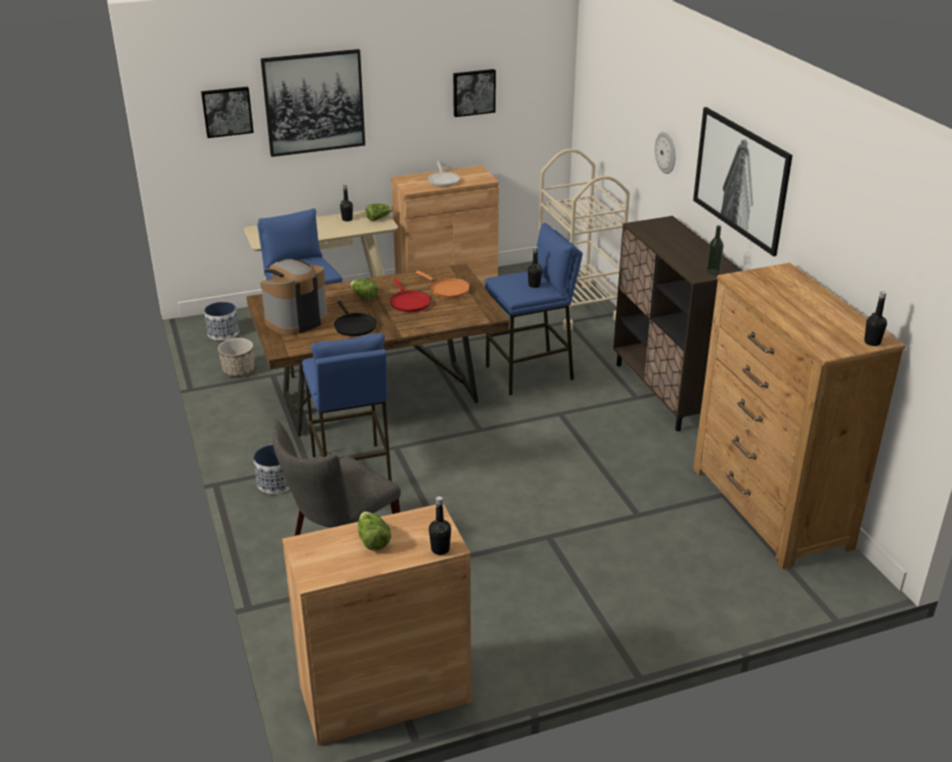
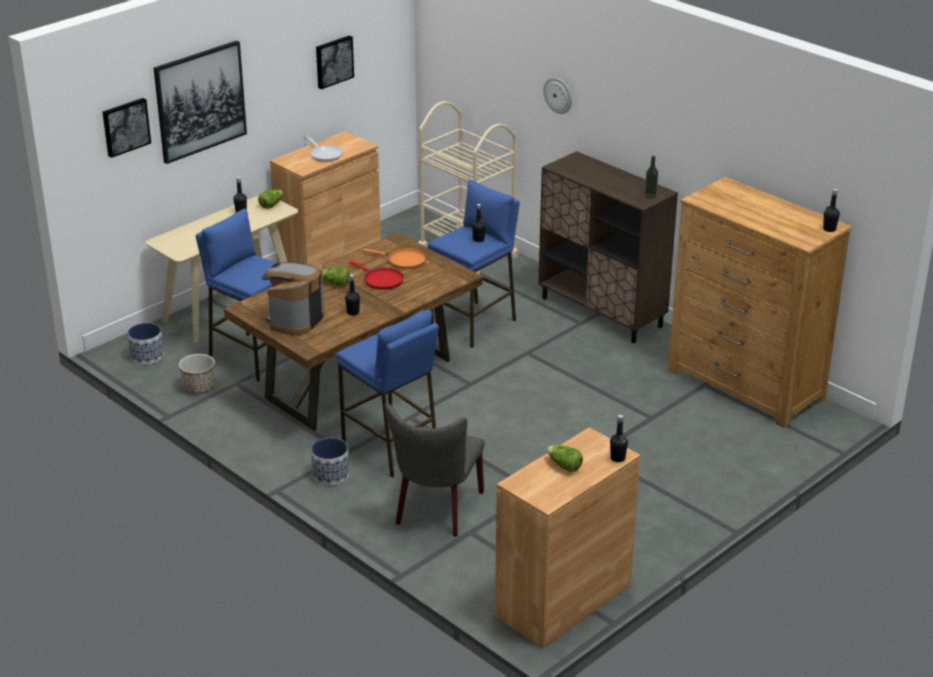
camera: 25 degrees left, 0 degrees up
(354, 326) = (353, 312): black frying pan -> black bottle
(742, 179) = (658, 112): picture -> none

